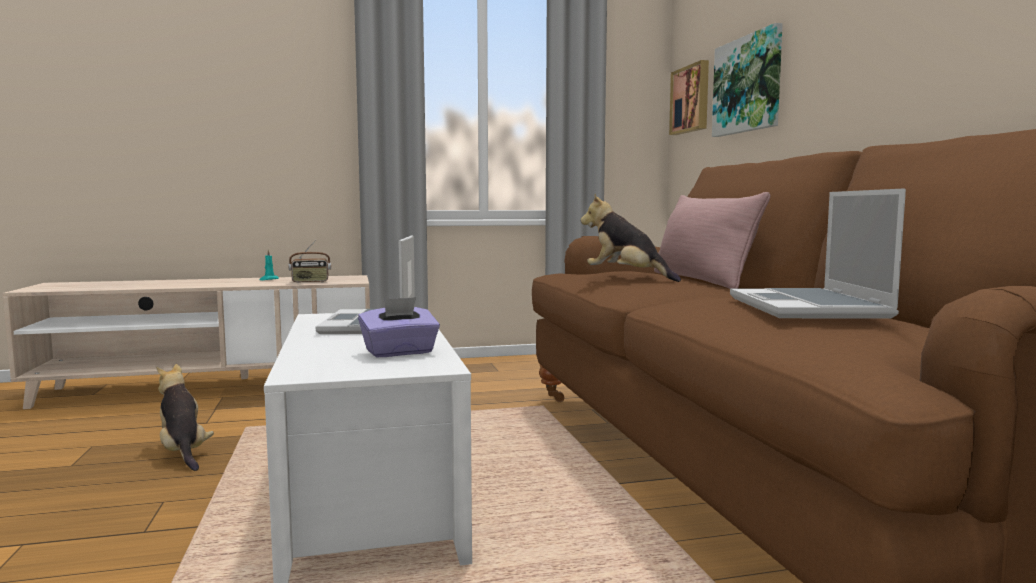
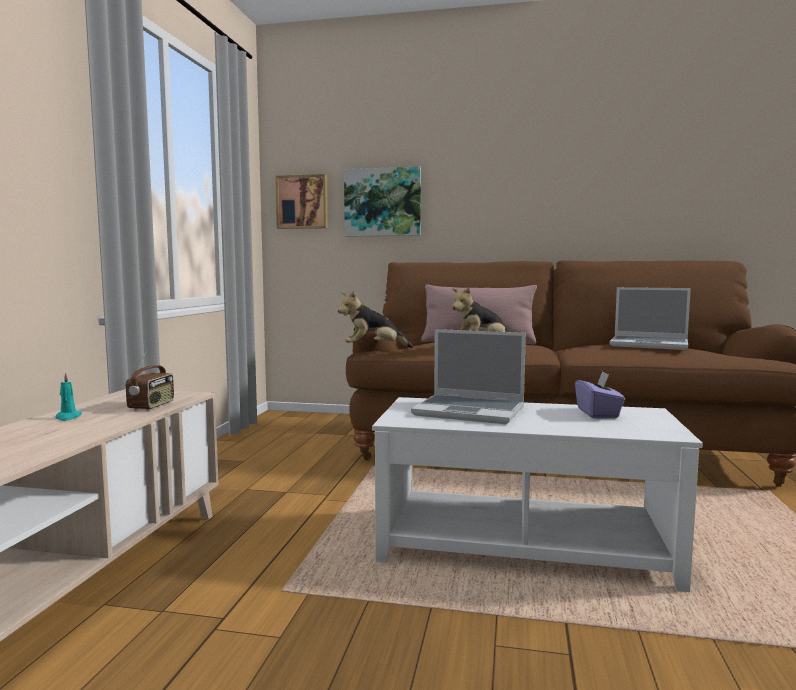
camera: 65 degrees left, 0 degrees up
(183, 452) = (339, 634): plush toy -> plush toy (373, 349)

